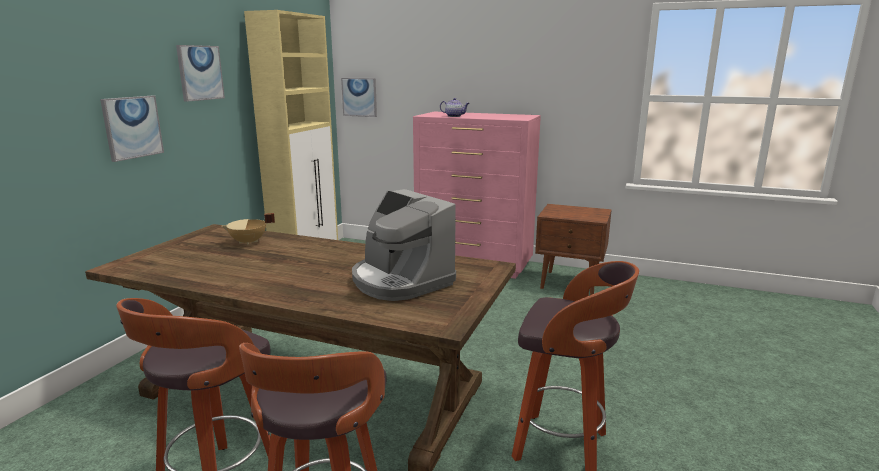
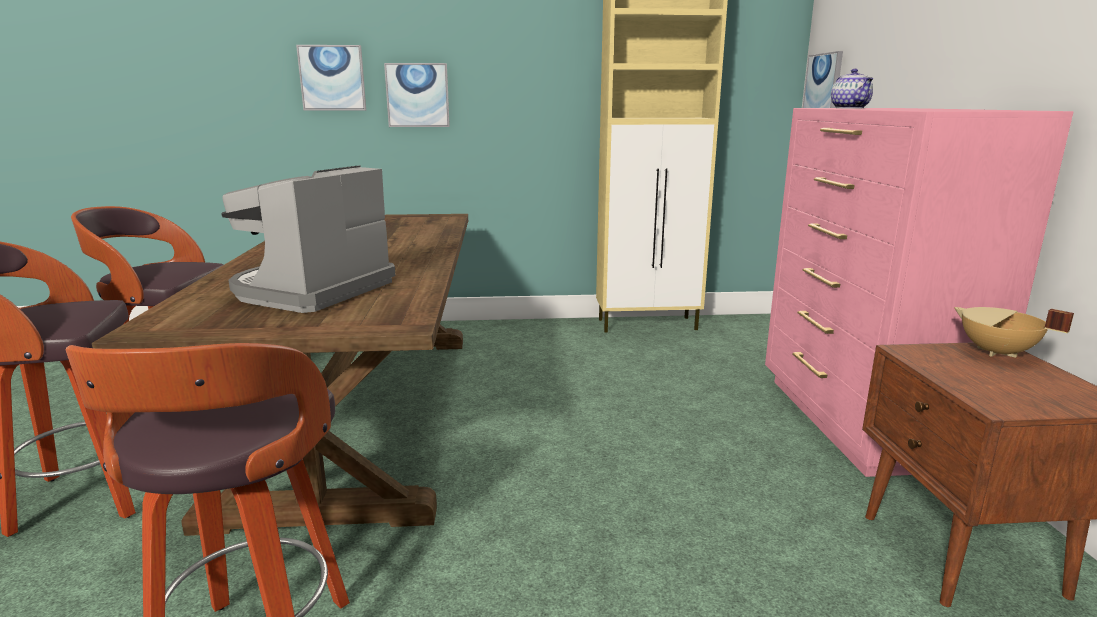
camera: 65 degrees right, 0 degrees up
(200, 73) = (519, 40): picture -> picture (332, 78)
(248, 242) = (416, 229): beige cooking pot -> beige cooking pot (996, 353)

